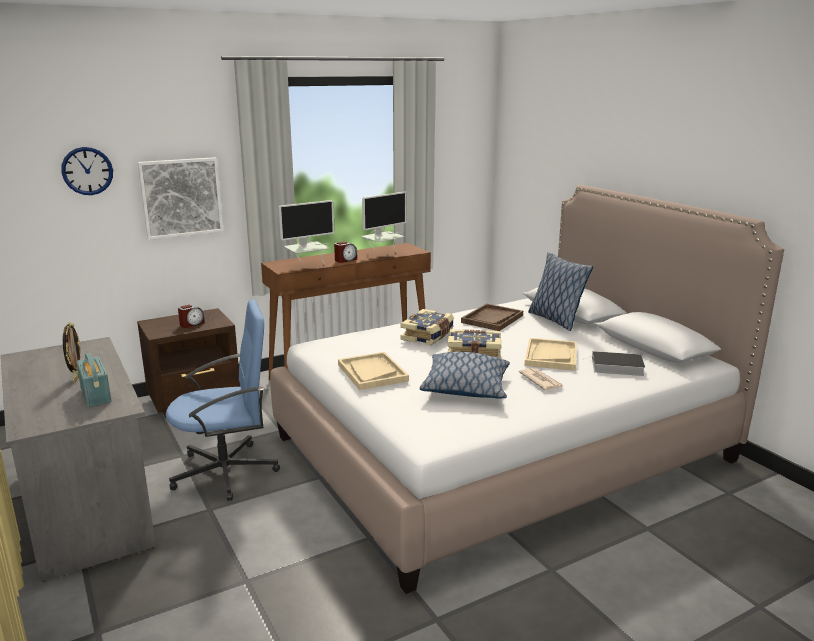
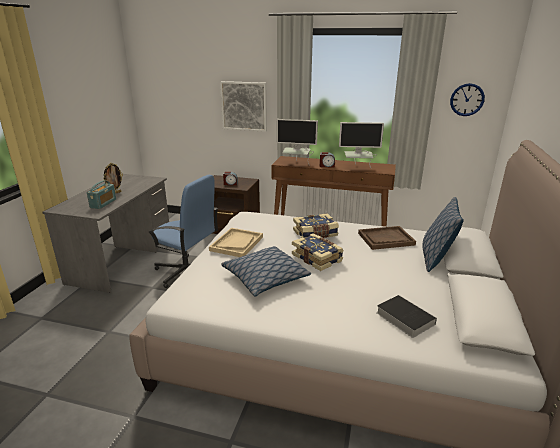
camera: 45 degrees right, 5 degrees up
(87, 171) = (196, 84): wall clock -> wall clock (467, 99)
(540, 381) = (320, 298): newspaper -> none
(551, 356) = (369, 284): beige tray -> none

